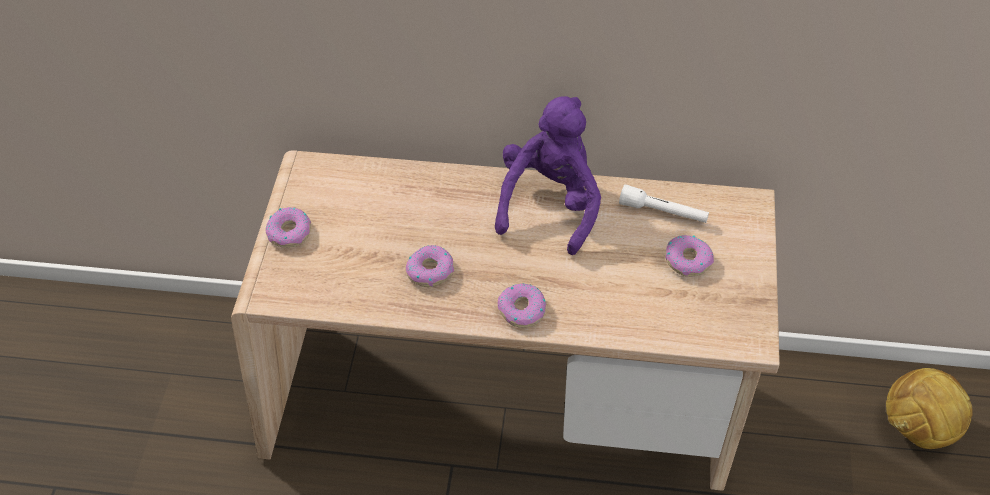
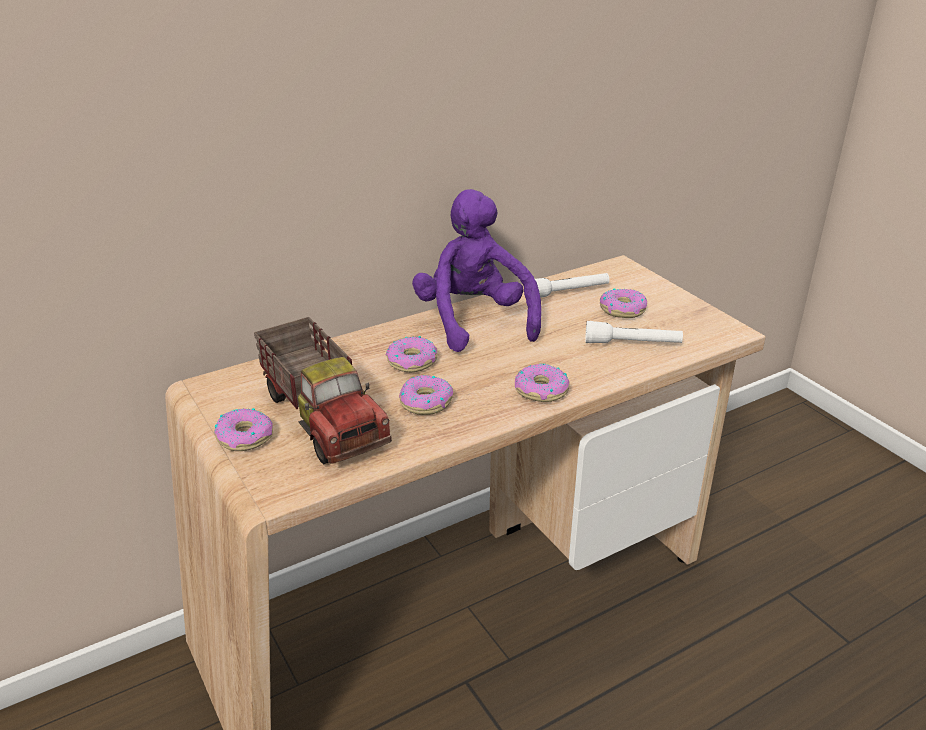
camera: 40 degrees left, 20 degrees down
(352, 243) = (324, 417): none -> toy truck
(460, 223) = (412, 362): none -> donut
(649, 304) = (632, 344): none -> white flashlight
(917, 428) = (763, 451): football -> none

